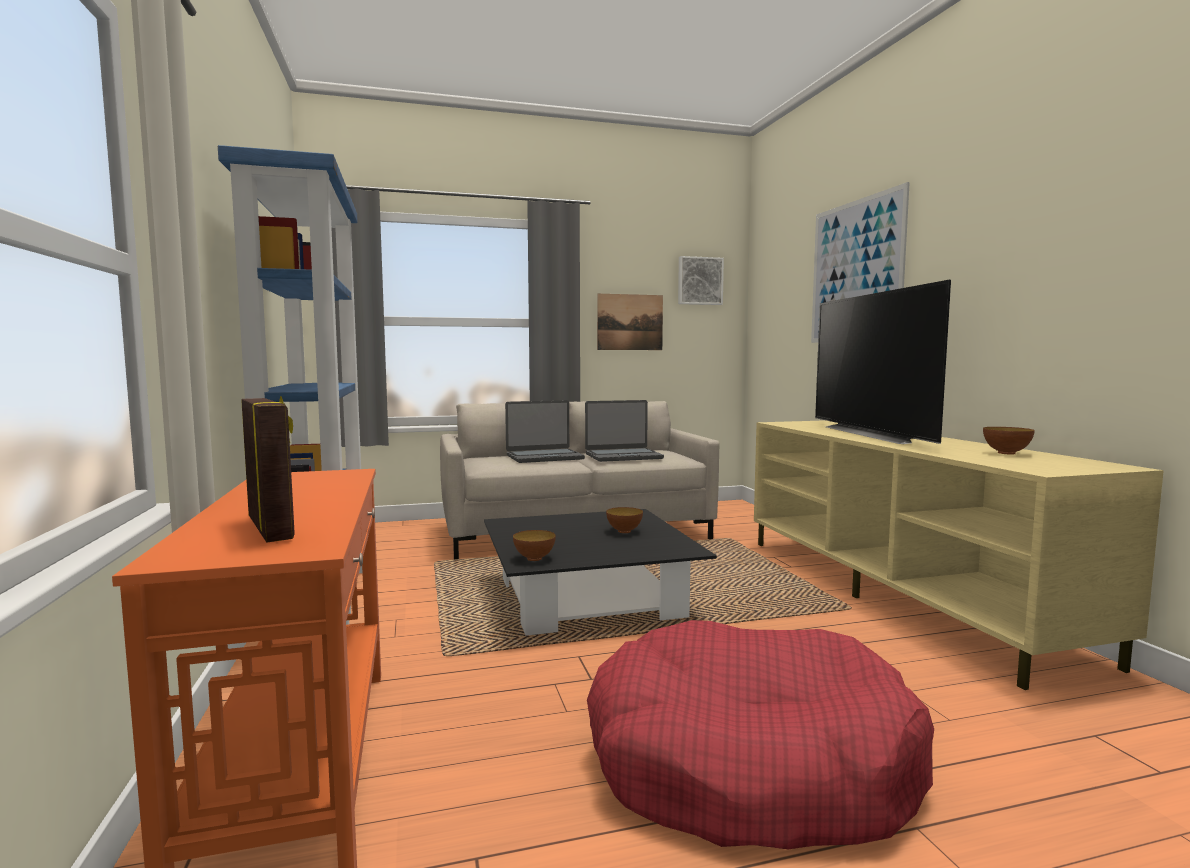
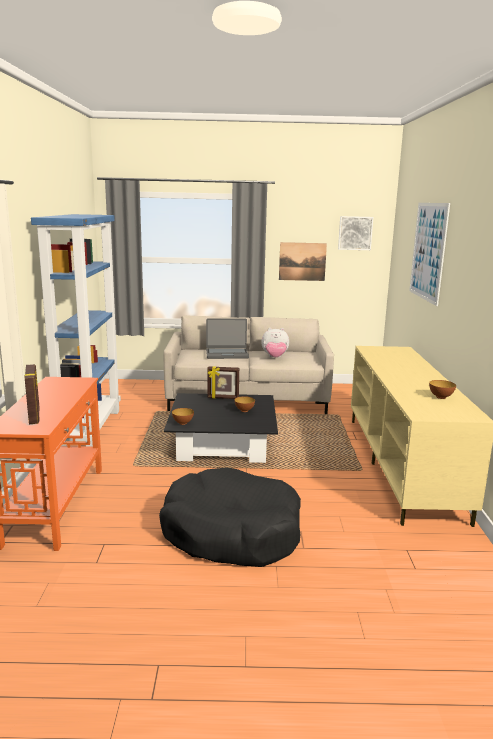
camera: 15 degrees right, 10 degrees up
(569, 519) = (223, 398): none -> picture frame
(623, 456) = (275, 357): laptop -> plush toy
(749, 763) = (231, 532): red dog bed -> black dog bed
(876, 434) = (405, 368): television -> none

